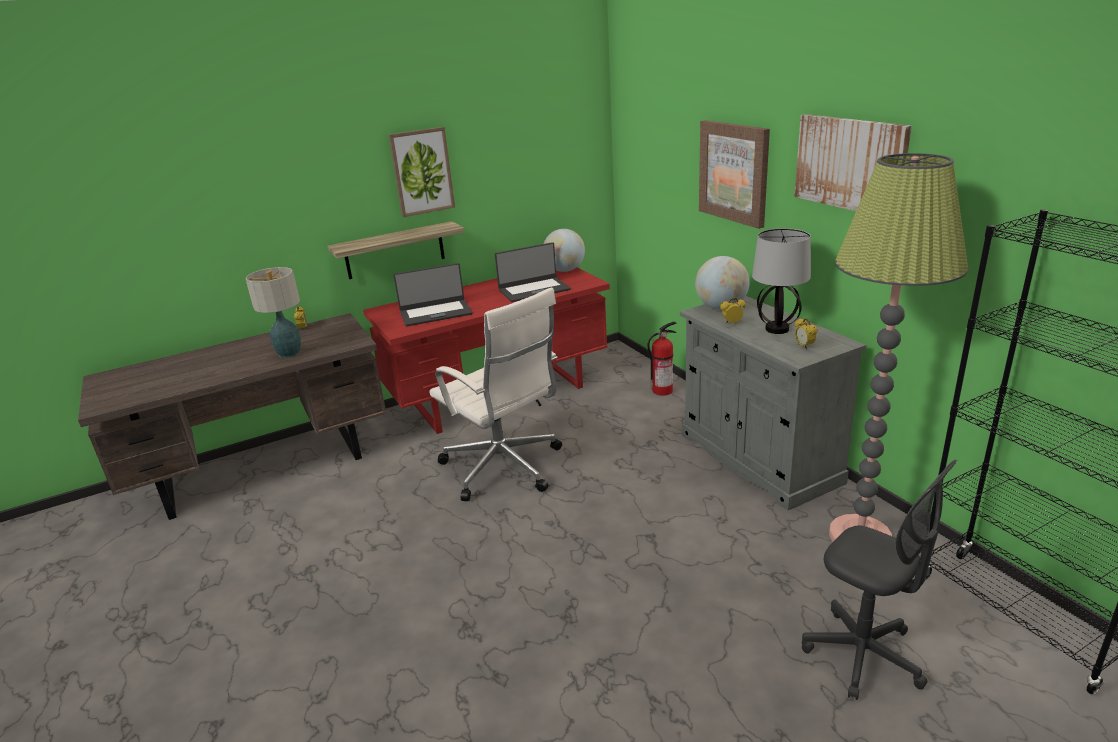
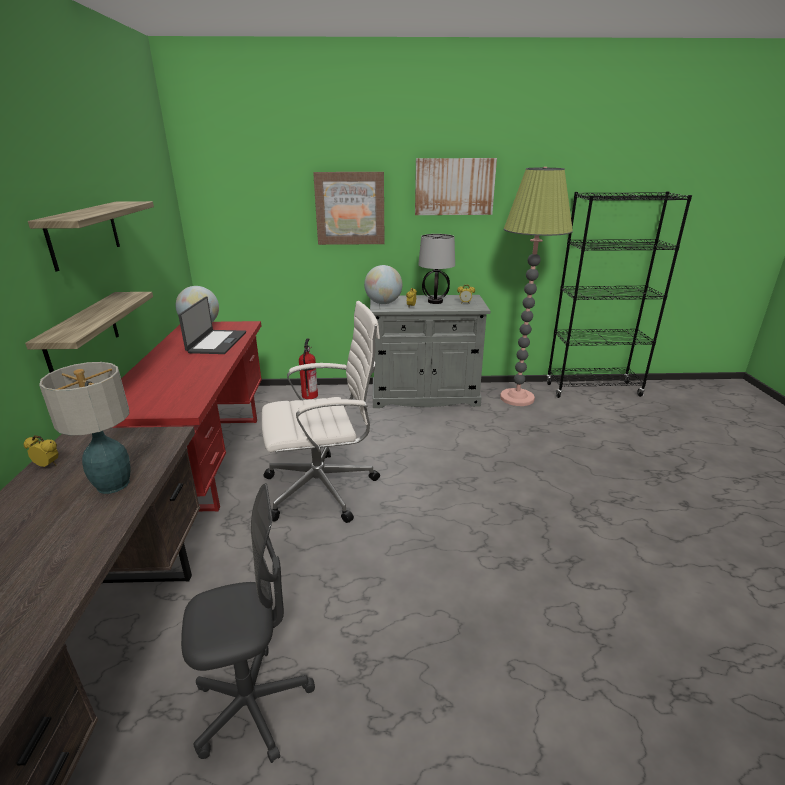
camera: 65 degrees left, 0 degrees up
(422, 171) = (84, 234): picture -> shelf
(435, 313) = (178, 386): laptop -> none
(863, 655) = (602, 430): grey office chair -> grey office chair (253, 706)

